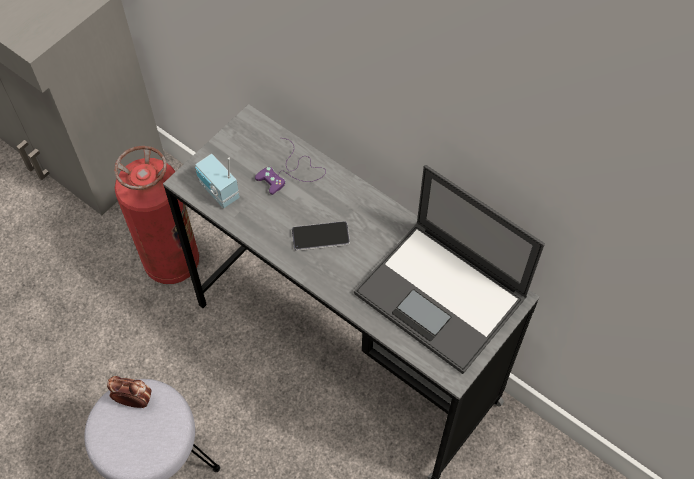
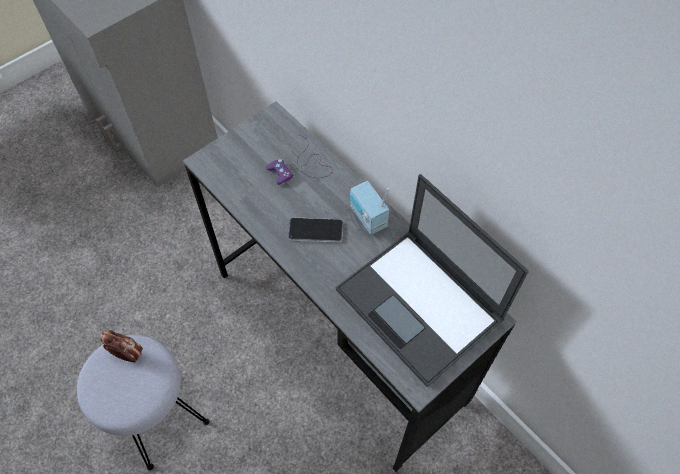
camera: 10 degrees right, 0 degrees up
(172, 262) = (206, 235): fire extinguisher -> none
(218, 192) = (230, 175): radio -> radio (367, 218)

